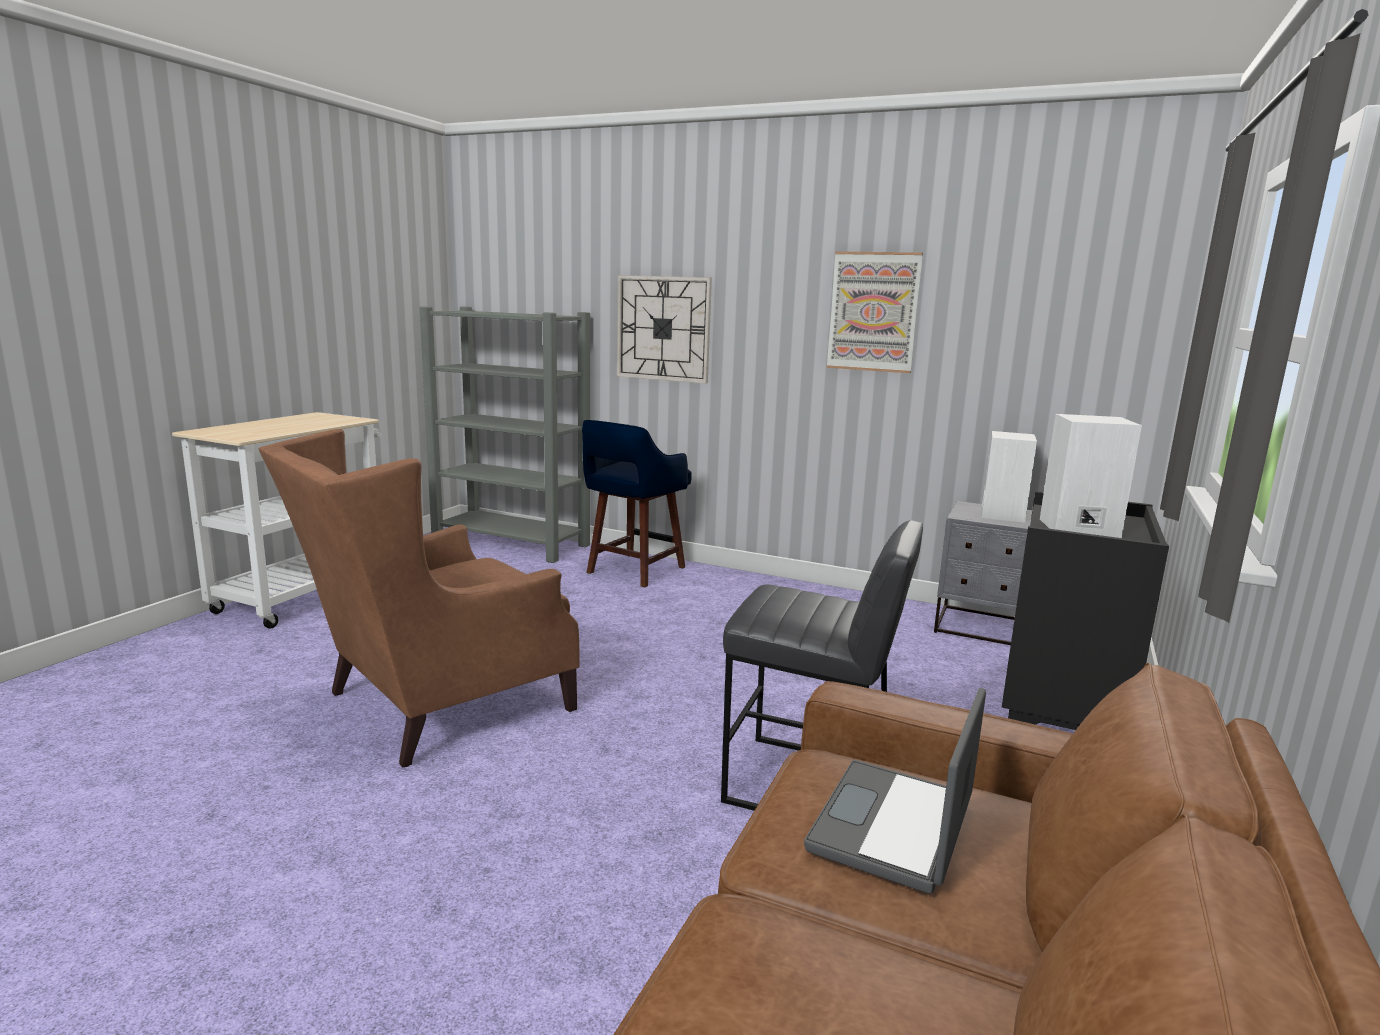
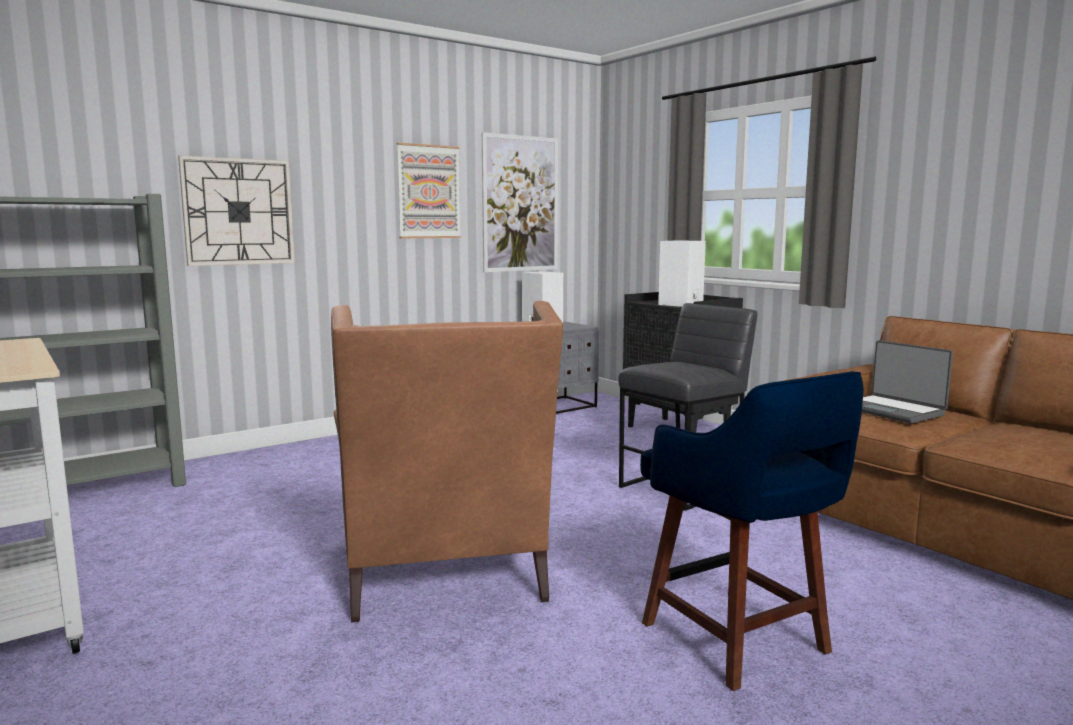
camera: 60 degrees left, 5 degrees down
(633, 571) = (275, 462): blue stool -> blue stool (739, 642)
(1022, 332) = (520, 204): none -> picture

